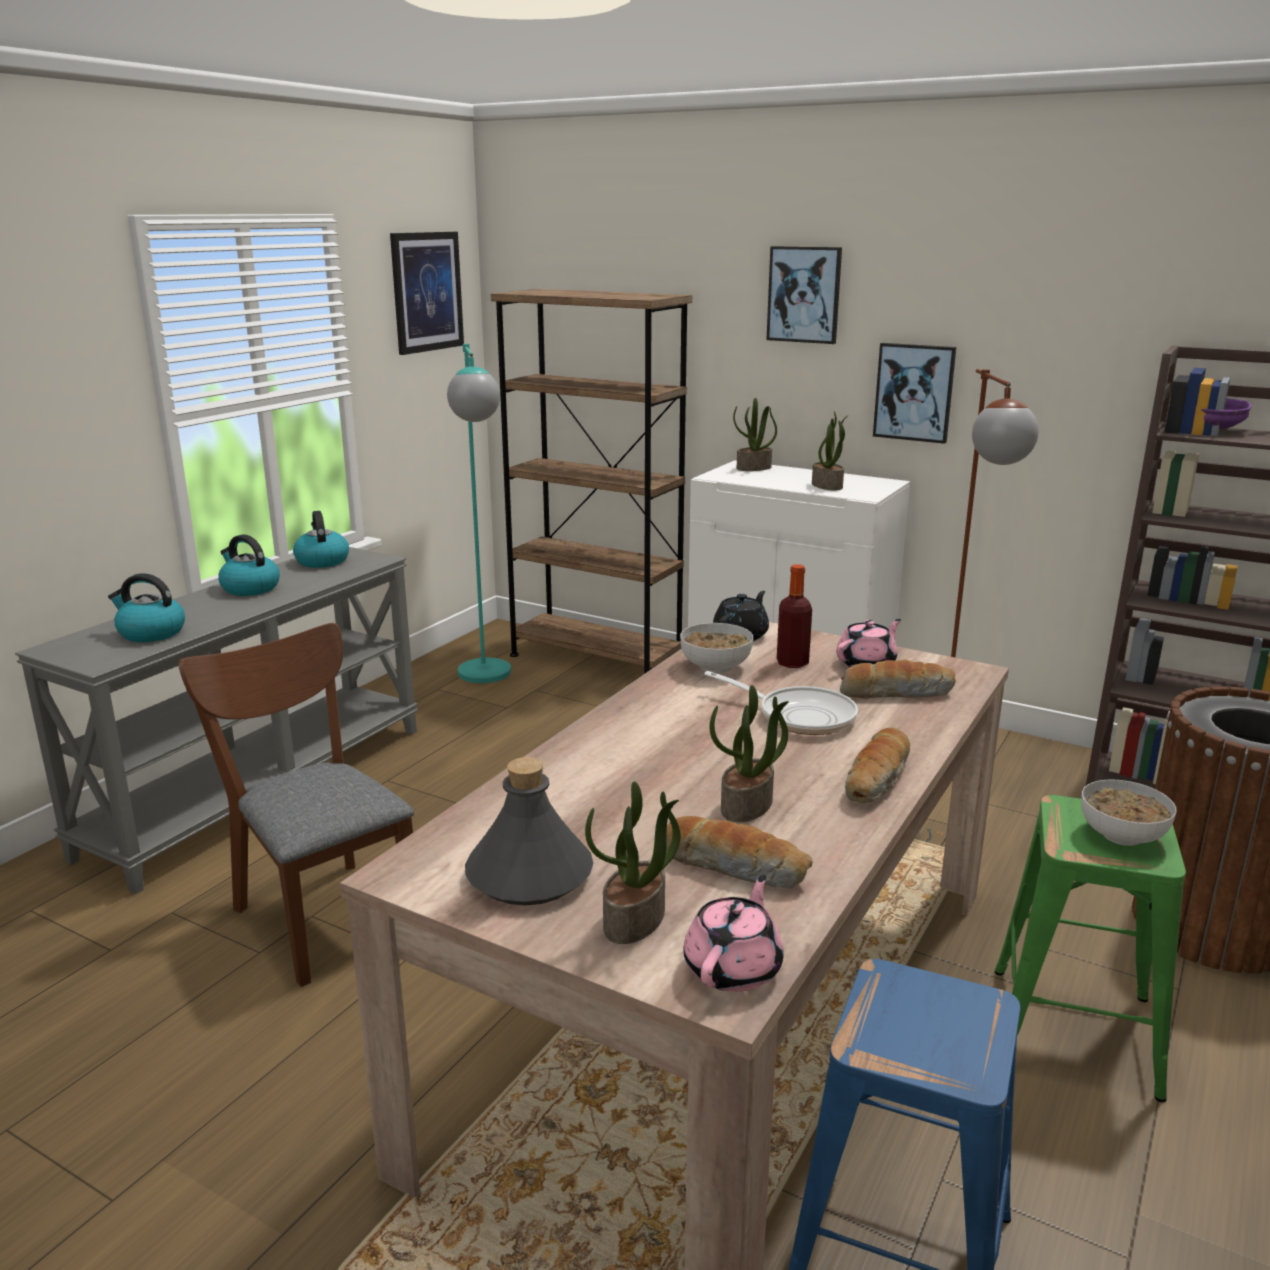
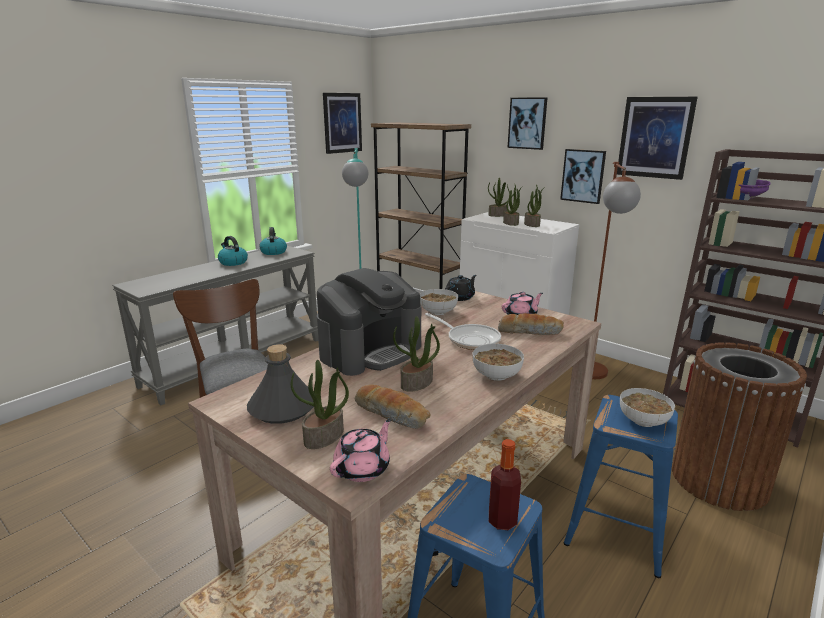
camera: 10 degrees right, 0 degrees up
(150, 633) = (176, 280): kettle -> none
(632, 752) = (371, 351): none -> coffee machine
(788, 484) = (511, 223): none -> potted plant
(792, 663) = (480, 312): bottle -> bottle (502, 521)
(878, 780) = (496, 376): bread -> bowl
(1045, 323) = (655, 137): none -> picture
(1076, 1031) = (617, 530): green stool -> blue stool

